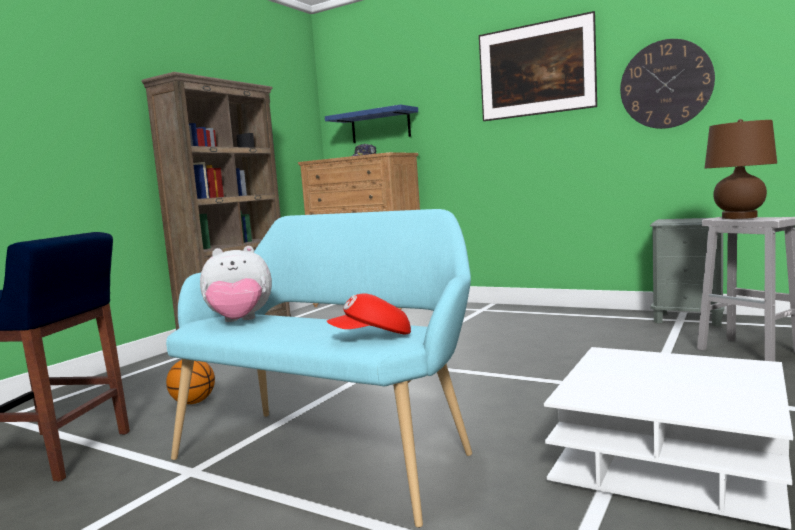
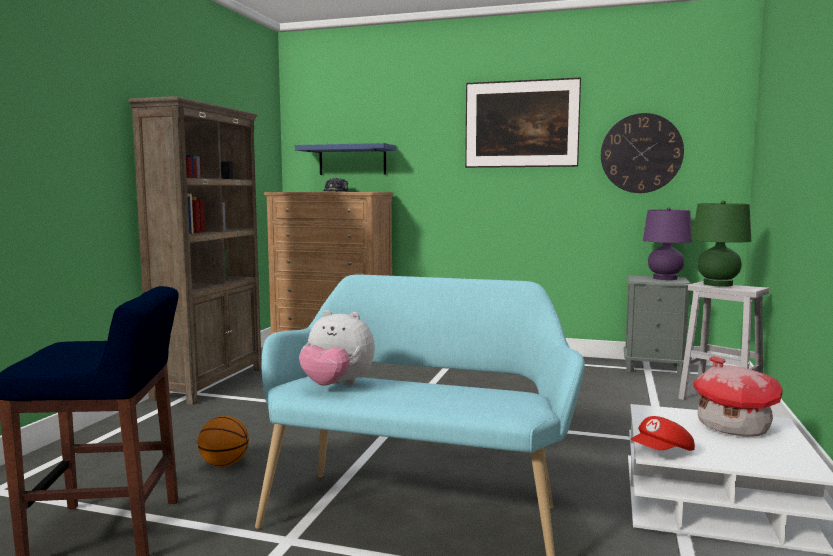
camera: 15 degrees left, 0 degrees up
(239, 322) = (336, 386): plush toy -> plush toy turned 45 degrees clockwise
(372, 337) = (503, 406): red cap -> red cap (662, 453)
(695, 370) = (731, 427): none -> toy house
(696, 219) = (665, 278): none -> purple table lamp
(739, 217) = (718, 284): brown table lamp -> green table lamp

